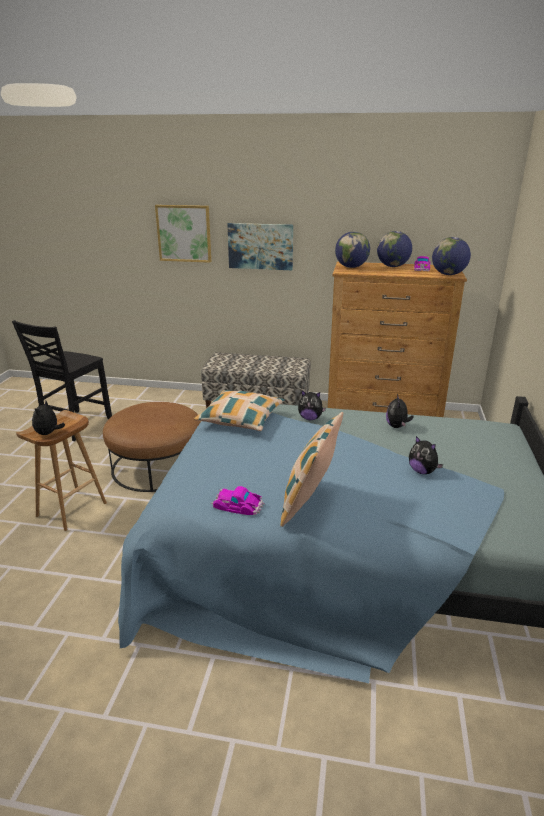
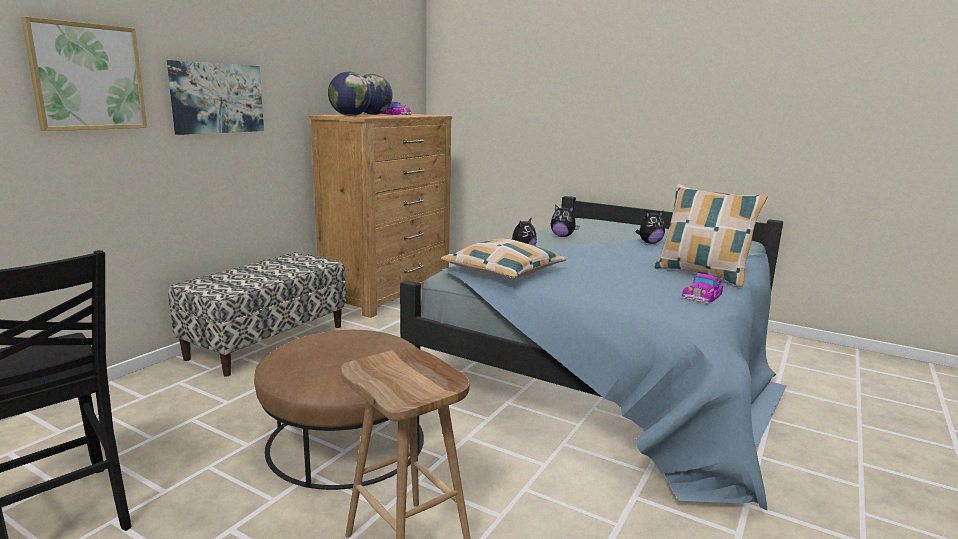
camera: 70 degrees left, 10 degrees down
(48, 433) = (428, 385): plush toy -> none
(448, 274) = (432, 115): globe -> none

